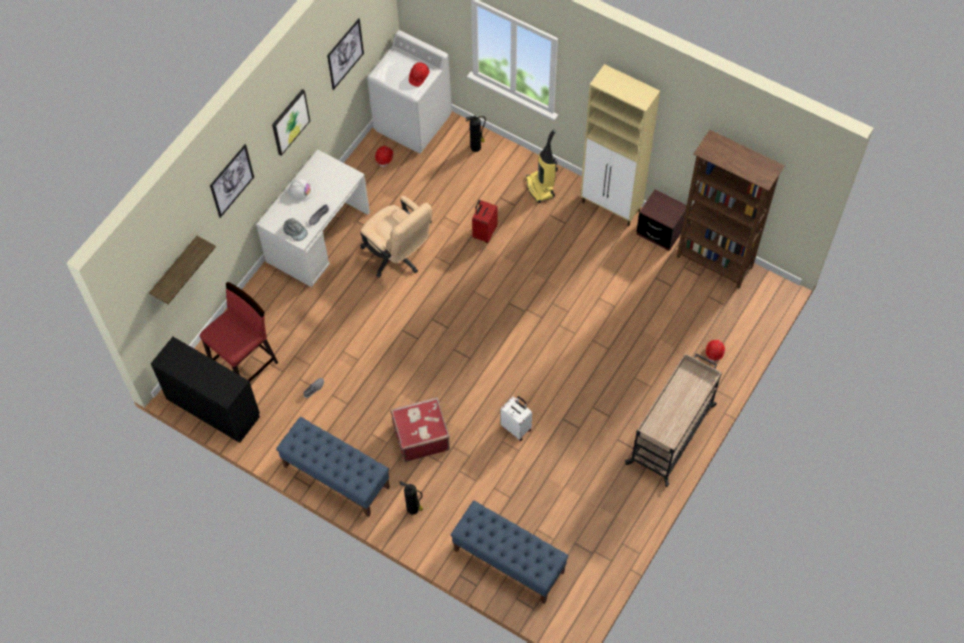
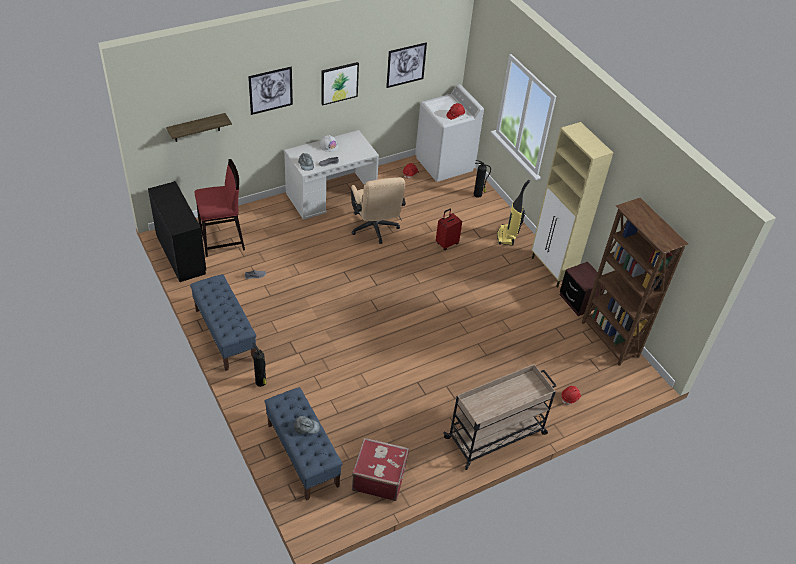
camera: 25 degrees right, 15 degrees down
(420, 436) = (304, 340): red suitcase -> red suitcase (379, 477)
(512, 539) = (306, 427): none -> grey cap
(516, 427) = (378, 370): white suitcase -> none

